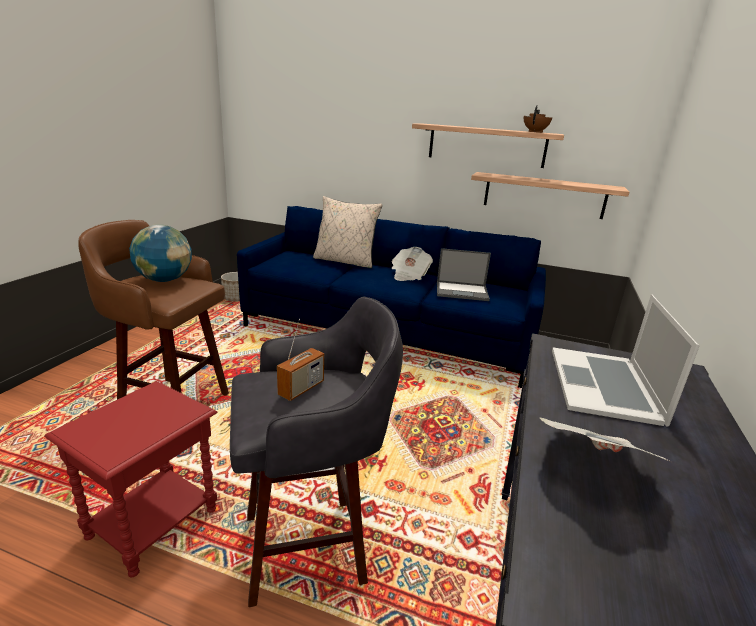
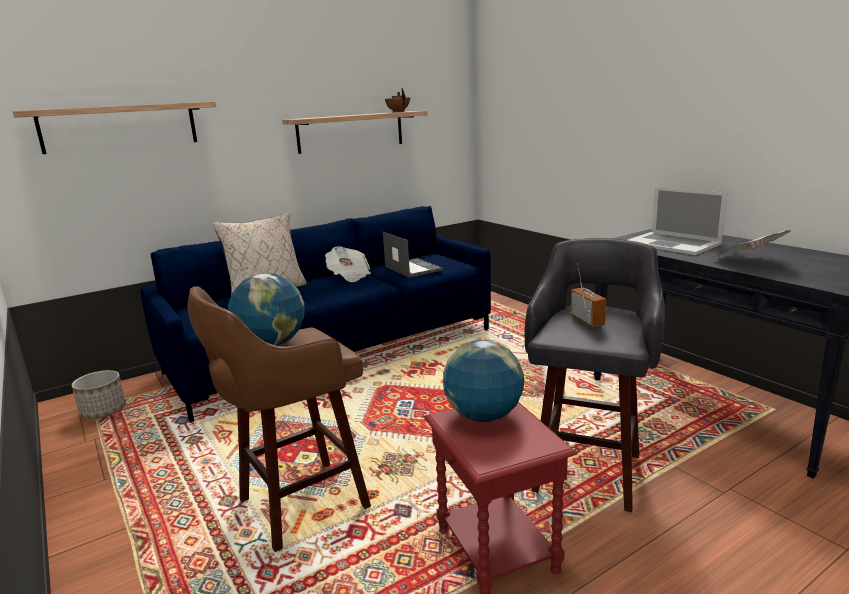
camera: 50 degrees left, 5 degrees down
(159, 407) = (483, 416): none -> globe
(462, 291) = (412, 268): laptop -> laptop turned 75 degrees counterclockwise
(544, 195) = (407, 168): shelf -> shelf (120, 127)

